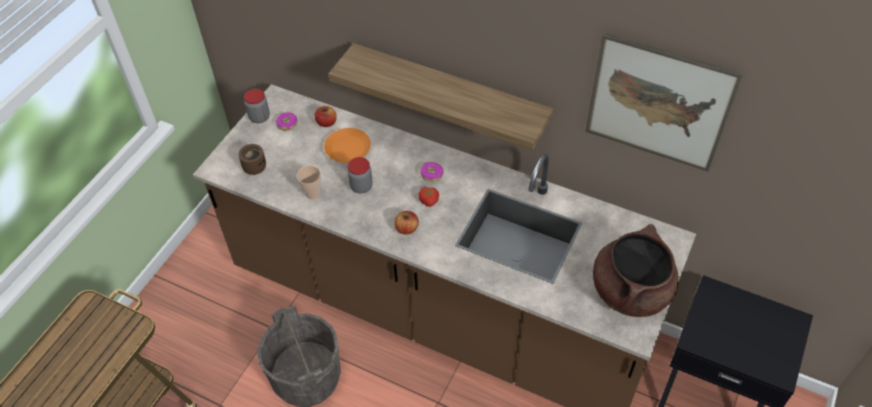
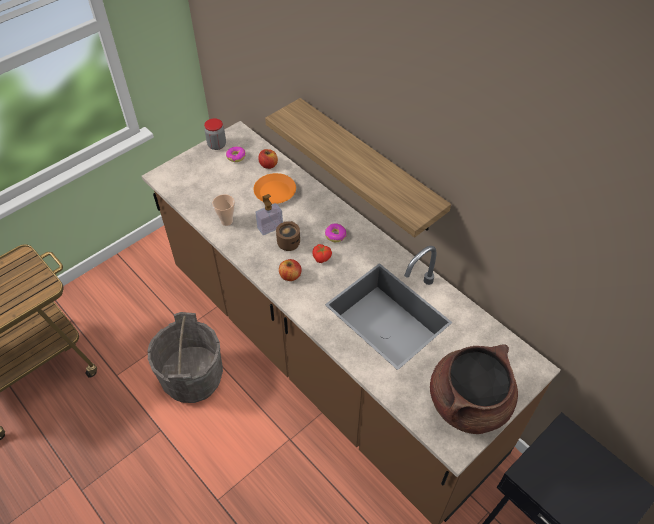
camera: 20 degrees right, 0 degrees up
(253, 166) = (191, 183): brown mug -> brown mug (288, 242)
(361, 186) = (270, 227): jar -> soap dispenser
(658, 103) = (545, 226): picture -> none

